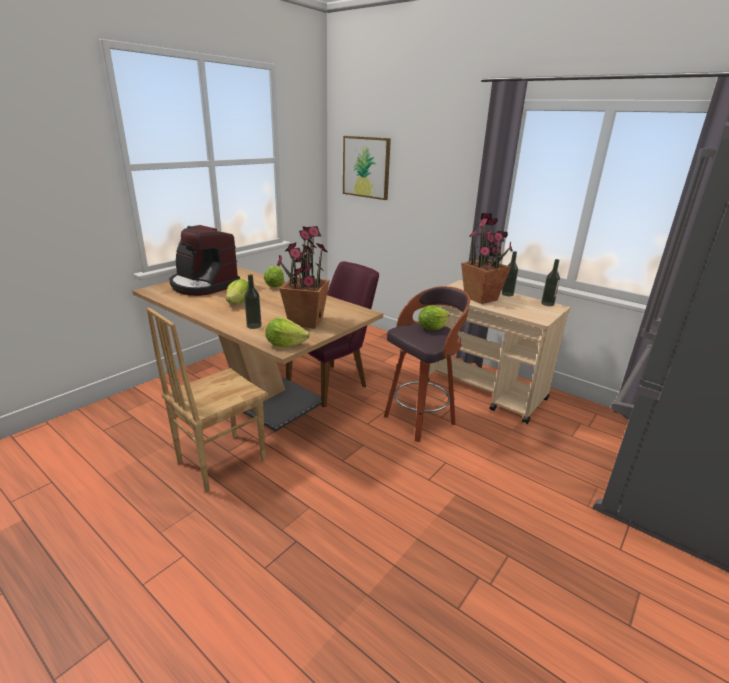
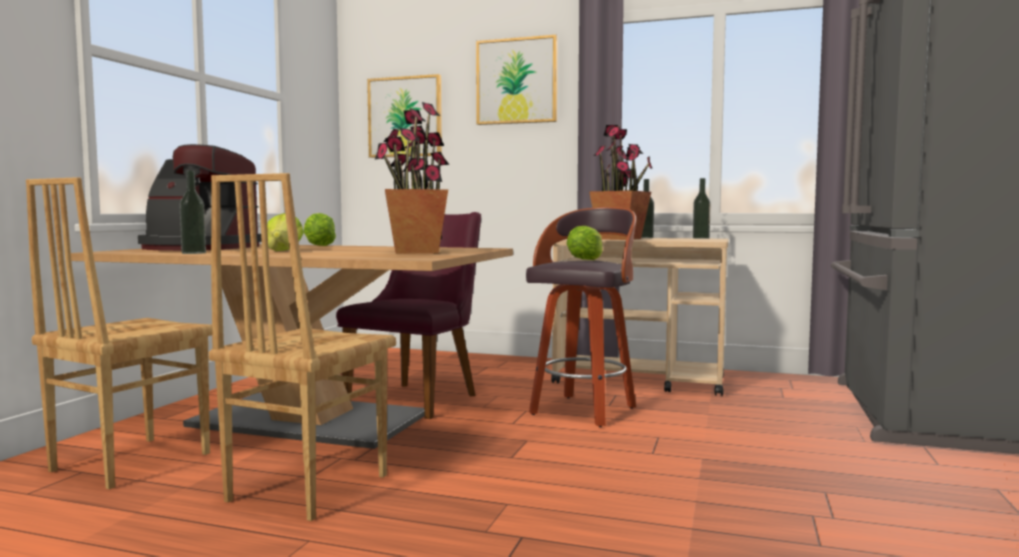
camera: 20 degrees left, 20 degrees down
(156, 413) = (129, 462): none -> brown chair
(254, 326) = (341, 255): bottle -> bottle (194, 253)
(285, 345) = (417, 257): lettuce -> none
(441, 150) = (517, 81): none -> picture

